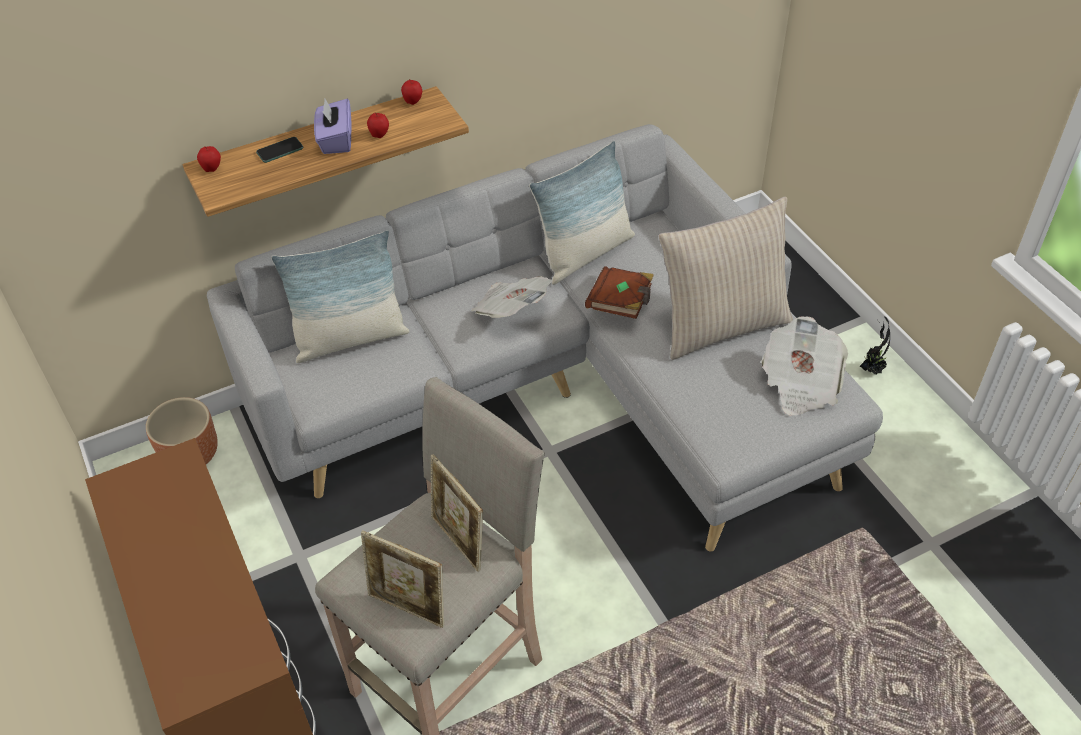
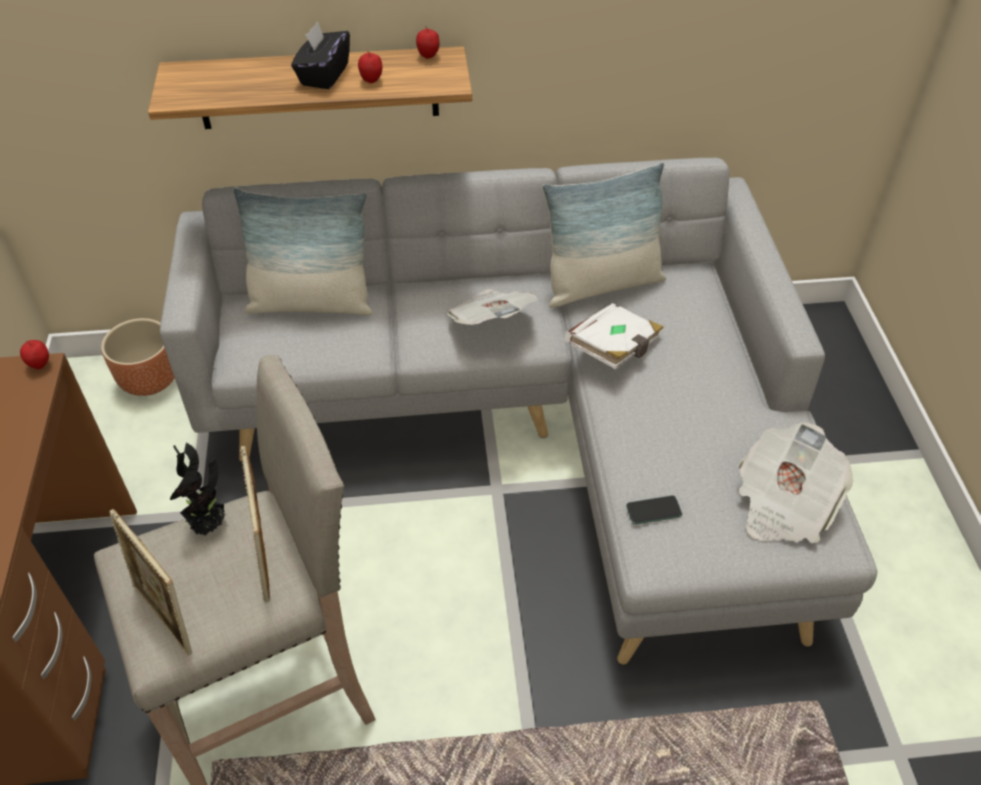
camera: 20 degrees right, 0 degrees up
(212, 169) = (183, 74): apple -> apple (40, 365)
(280, 150) = (261, 72): phone -> phone (653, 510)
(336, 140) = (324, 75): purple tissue box -> black tissue box
(621, 304) = (614, 349): brown book -> white book
(721, 325) = (719, 406): beige pillow -> none
(872, 369) = (908, 515): potted plant -> potted plant (210, 524)

